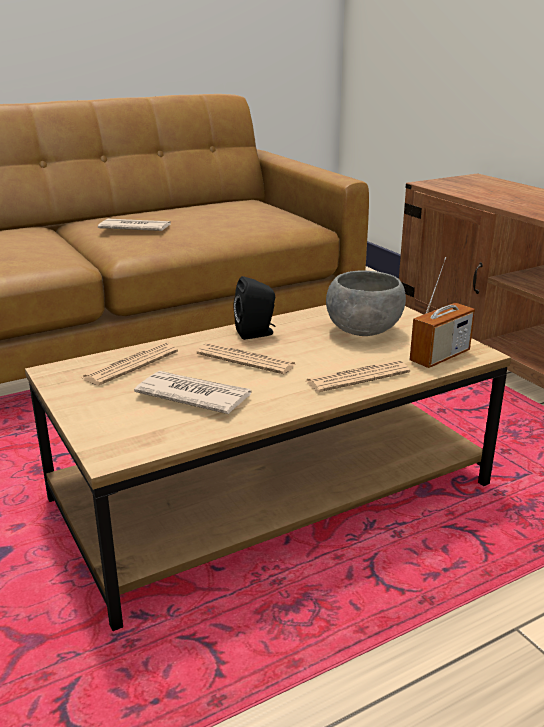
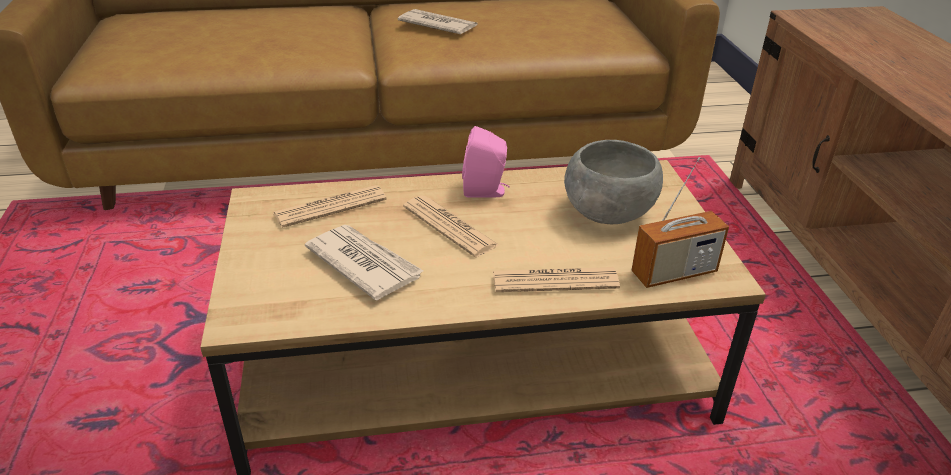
camera: 20 degrees right, 10 degrees up
(257, 333) = (486, 191): black speaker -> pink speaker

